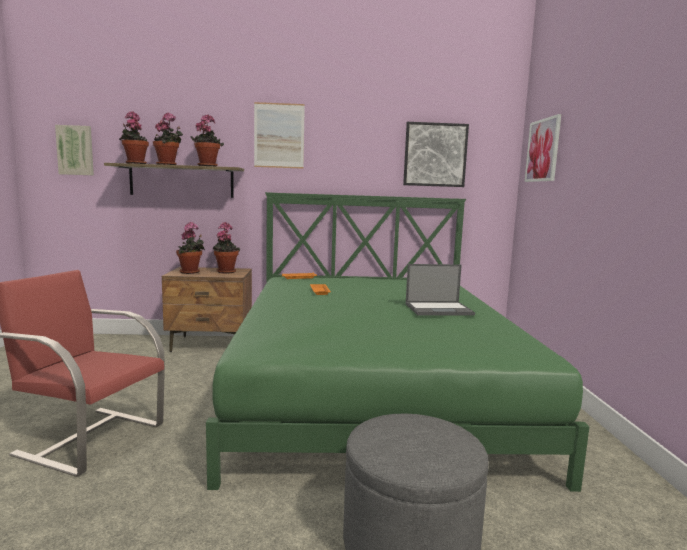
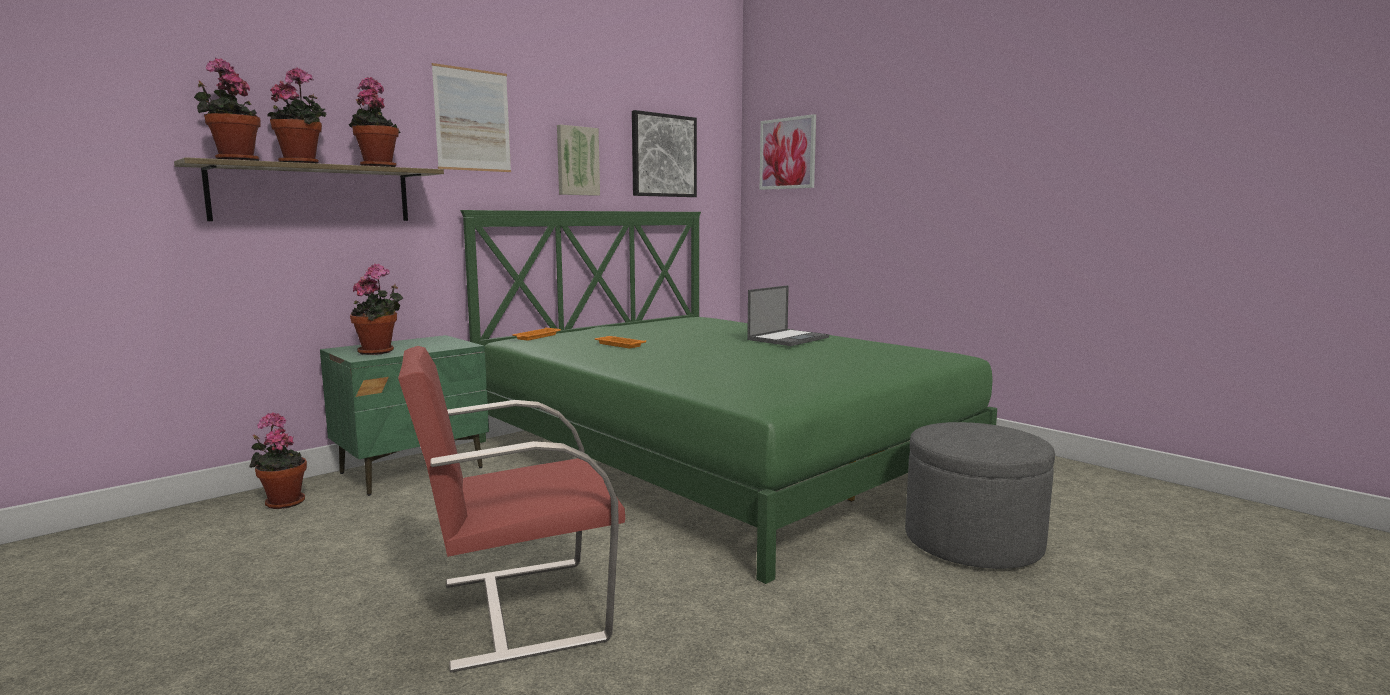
camera: 40 degrees left, 0 degrees up
(75, 150) = (63, 129): picture -> picture (577, 161)
(211, 345) = (413, 470): brown nightstand -> green nightstand
(225, 271) = (427, 343): potted plant -> potted plant (282, 502)

